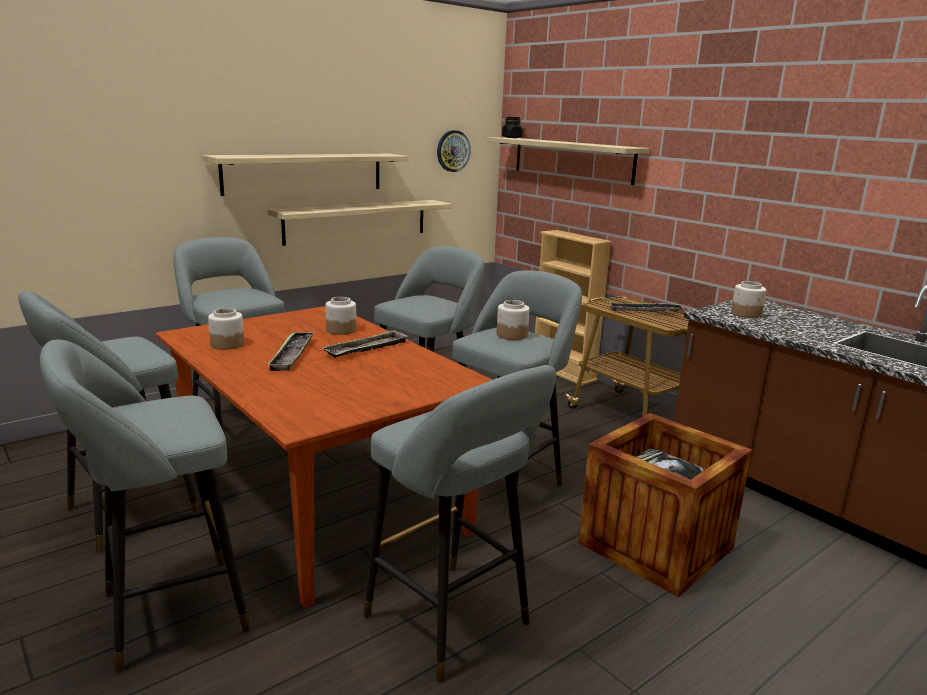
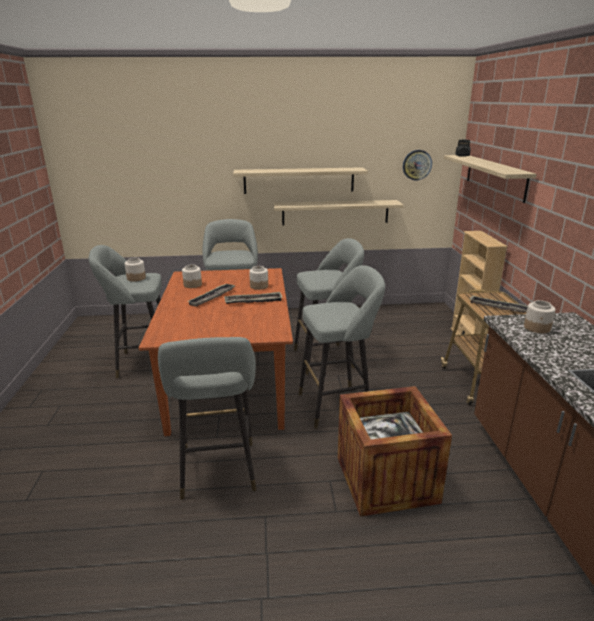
camera: 35 degrees right, 5 degrees up
(165, 615) = (111, 416): grey stool -> none
(511, 335) = (339, 309): jar -> jar (136, 278)

